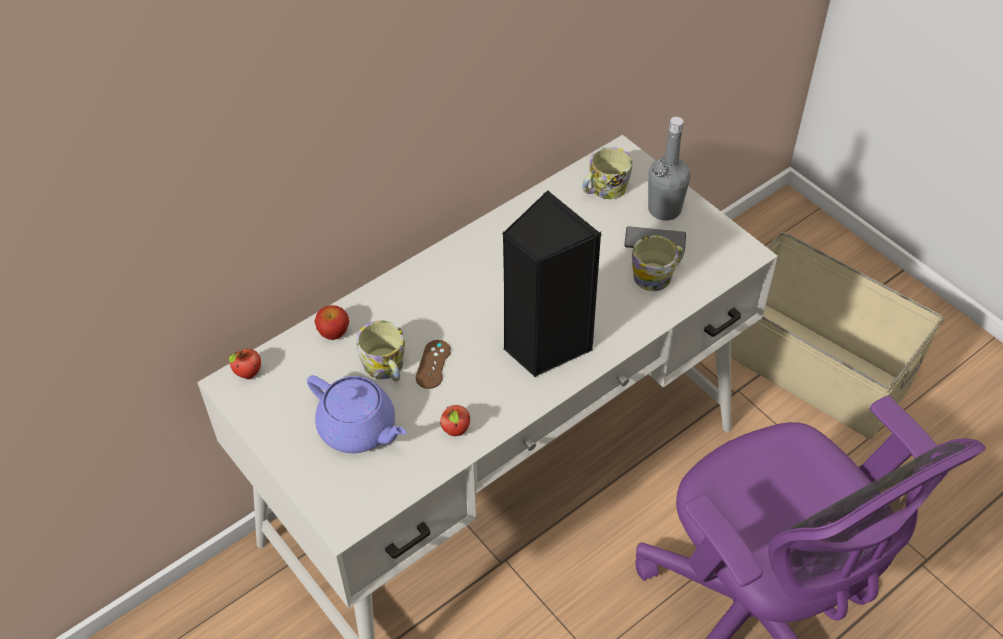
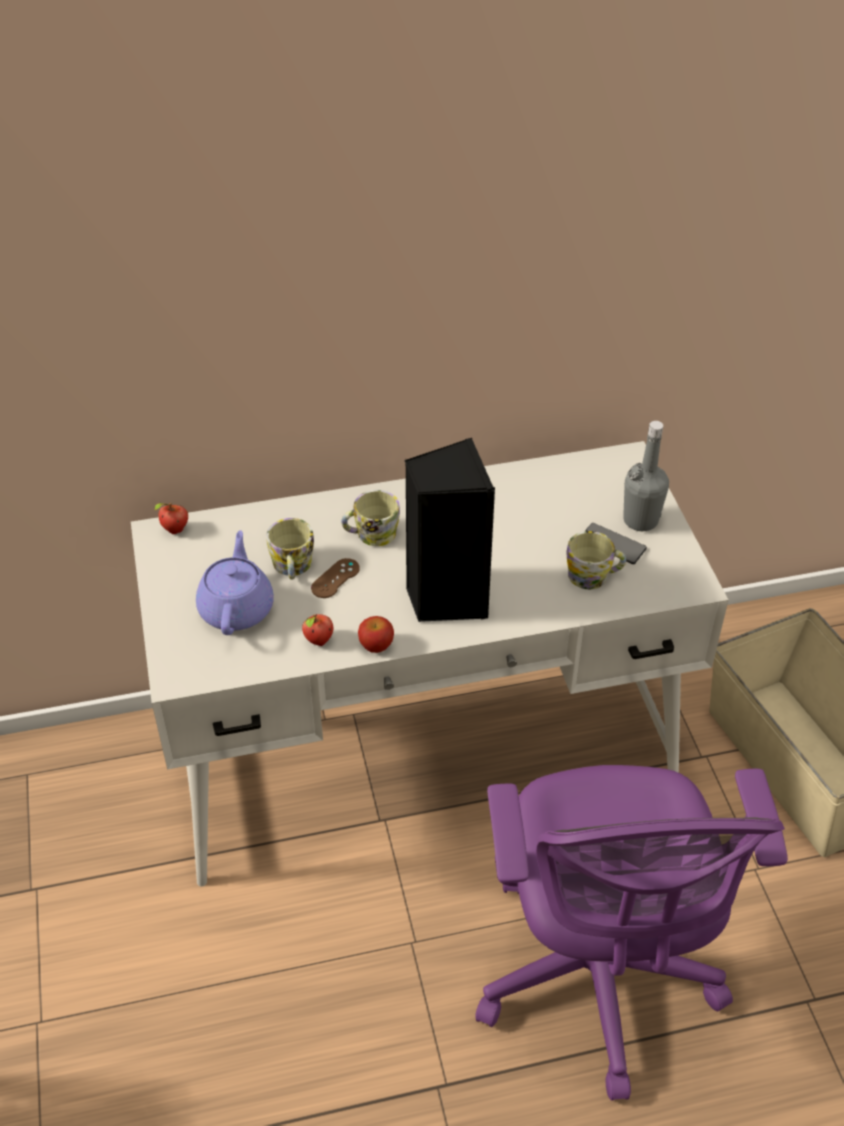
camera: 25 degrees right, 5 degrees down
(334, 333) = (267, 522): apple -> apple (376, 646)
(359, 429) = (237, 608): purple teapot -> purple teapot turned 150 degrees counterclockwise
(604, 189) = (592, 483): mug -> mug (371, 534)

